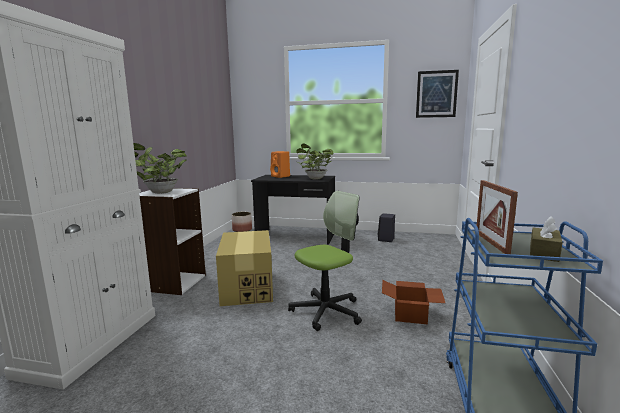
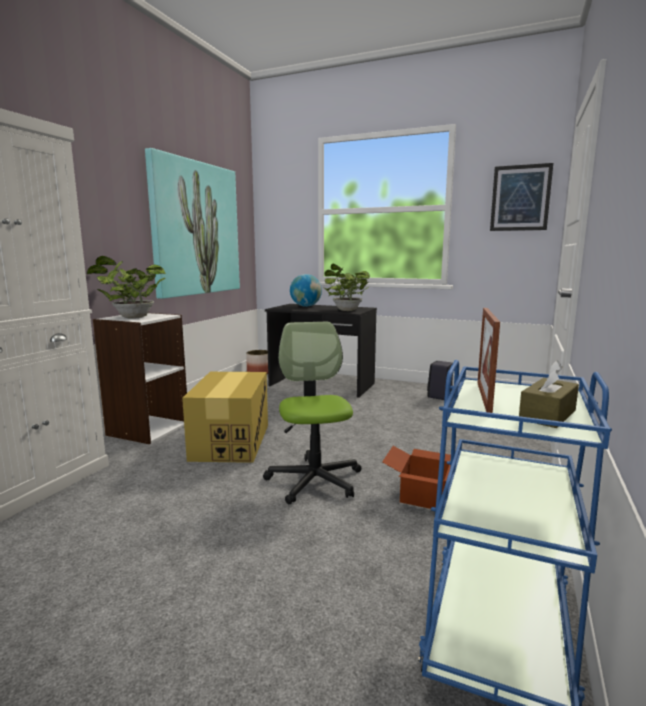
camera: 10 degrees right, 0 degrees up
(194, 118) = (195, 229): none -> picture
(281, 176) = (306, 306): orange speaker -> globe
(326, 311) = (314, 480): office chair -> office chair turned 75 degrees counterclockwise

